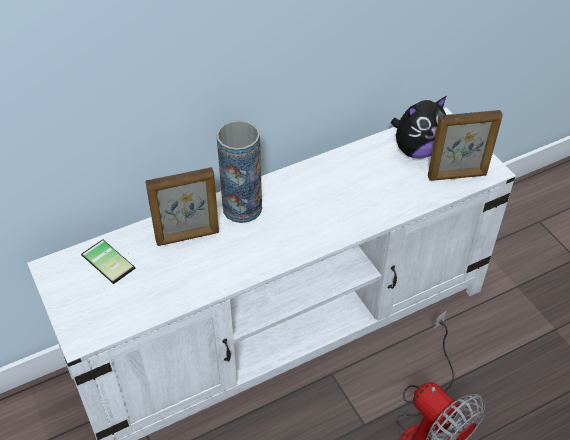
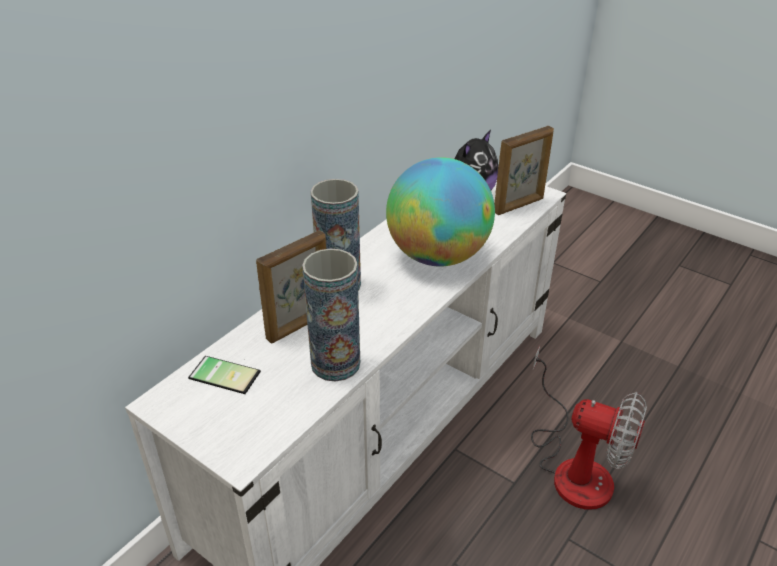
camera: 25 degrees left, 10 degrees down
(195, 282) = (335, 363): none -> vase
(344, 206) = (438, 255): none -> globe

